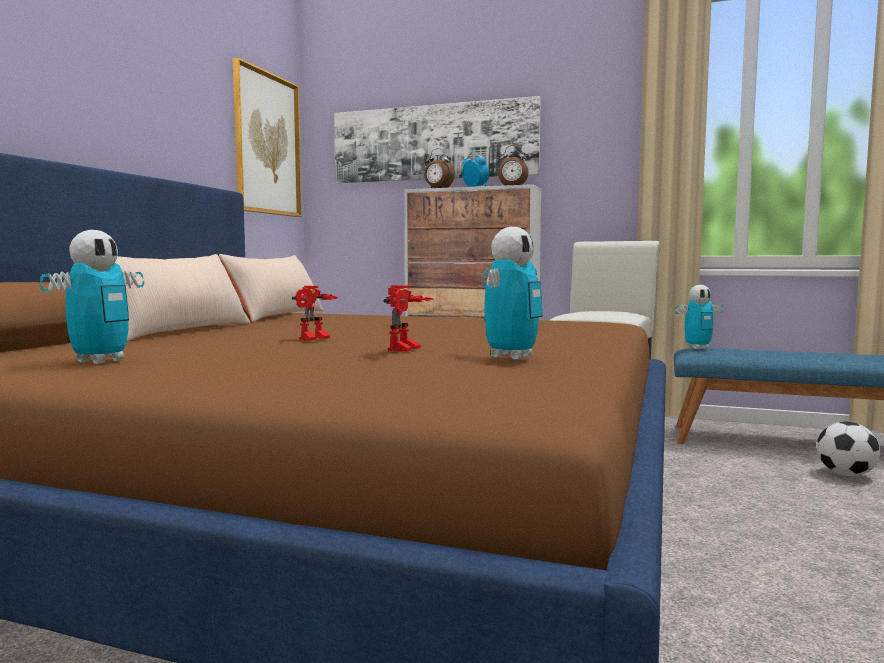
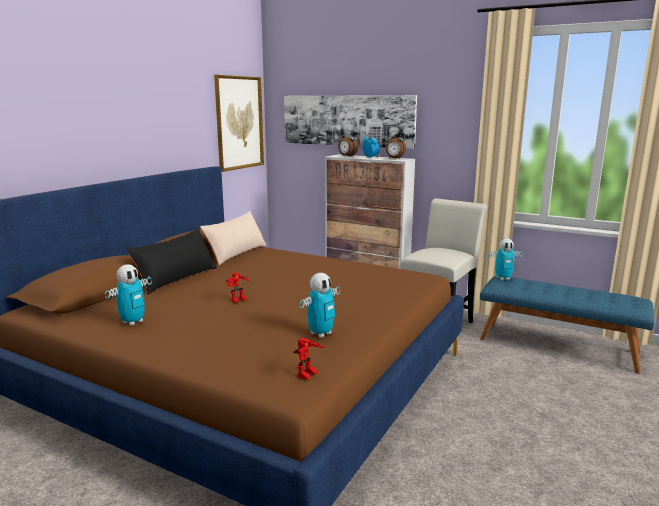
camera: 10 degrees right, 10 degrees up
(179, 331) = (176, 279): beige pillow -> black pillow
(407, 349) = (271, 325): toy robot -> toy robot (308, 376)
(845, 474) = (568, 375): football -> none

